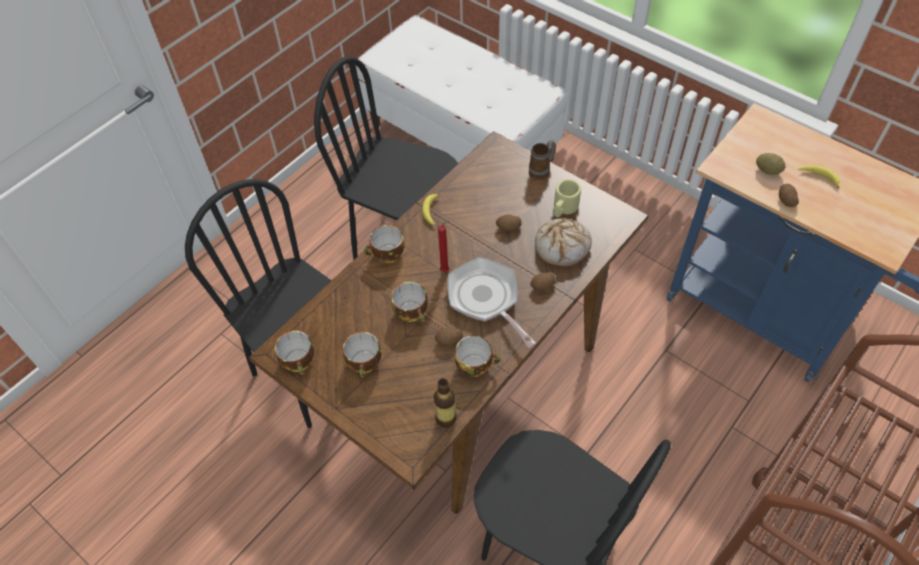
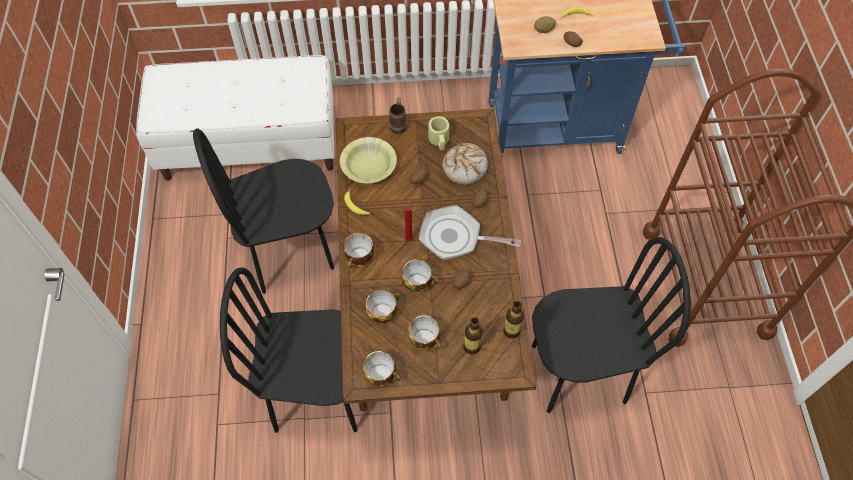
camera: 45 degrees left, 5 degrees up
(396, 402) = (471, 347): none -> bottle
(475, 365) = (493, 284): cup -> cup (383, 311)
(478, 187) = (369, 166): none -> yellow bowl

